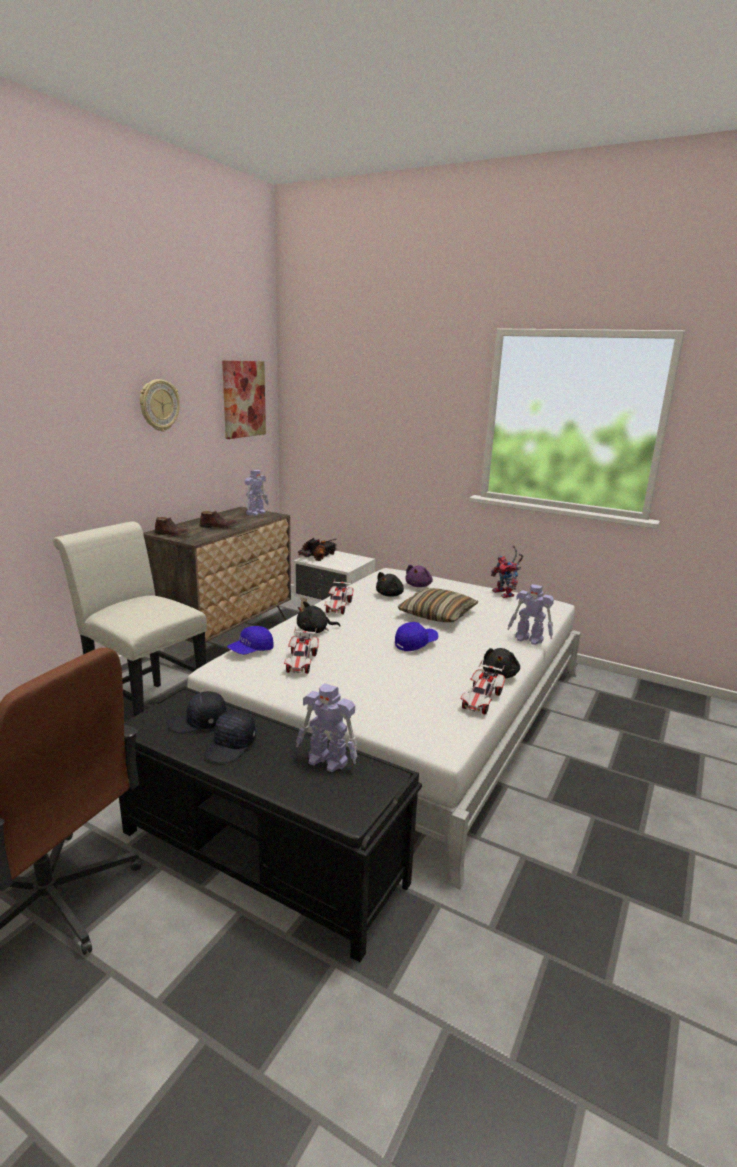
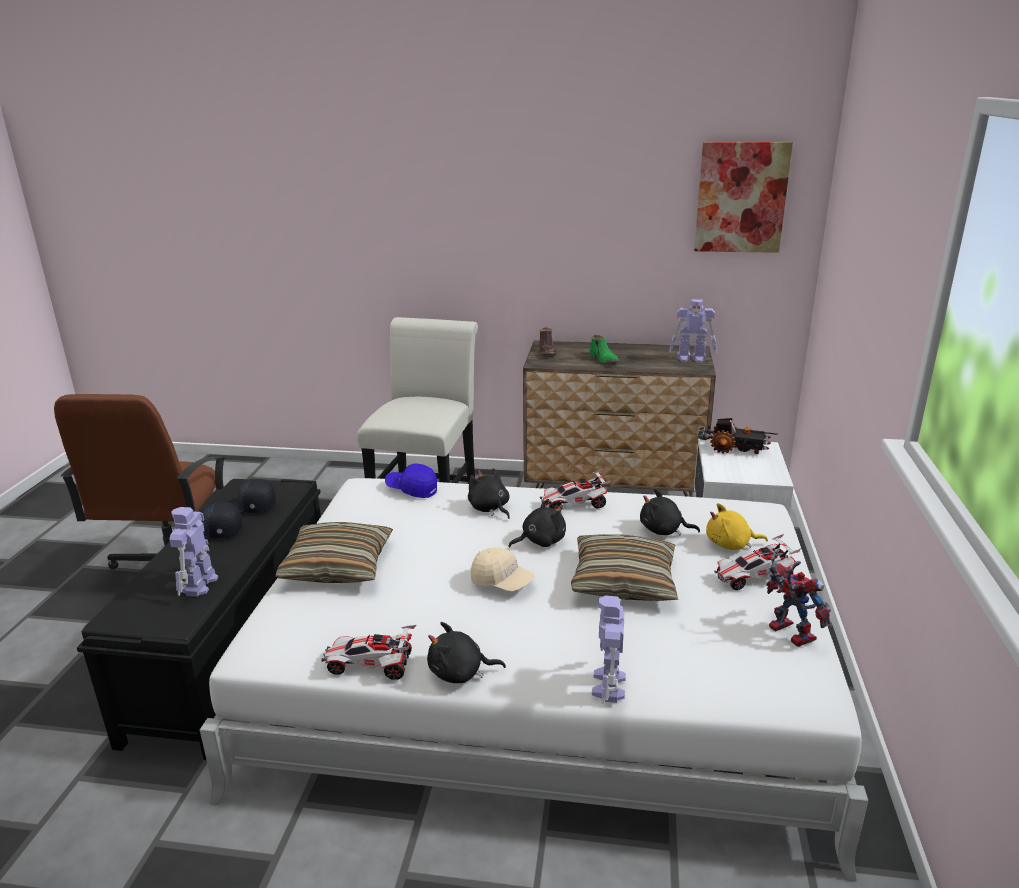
camera: 70 degrees right, 5 degrees up
(159, 405) = (581, 198): wall clock -> none
(198, 723) = (250, 507): black cap -> black cap turned 45 degrees counterclockwise
(219, 527) = (604, 359): brown shoe -> green shoe
(301, 663) = (400, 522): toy car -> toy car (754, 578)
(344, 696) = (337, 566): none -> pillow
(376, 624) = (540, 541): none -> black plush toy
(416, 644) = (502, 582): blue cap -> beige cap
(418, 585) = (730, 545): purple plush toy -> yellow plush toy
(505, 594) = (786, 632): toy robot -> toy robot turned 105 degrees clockwise

